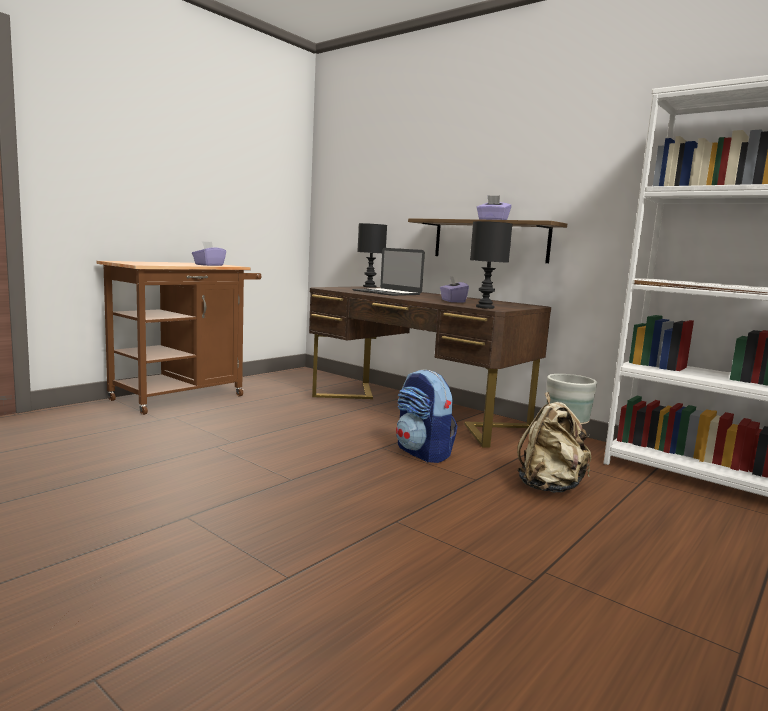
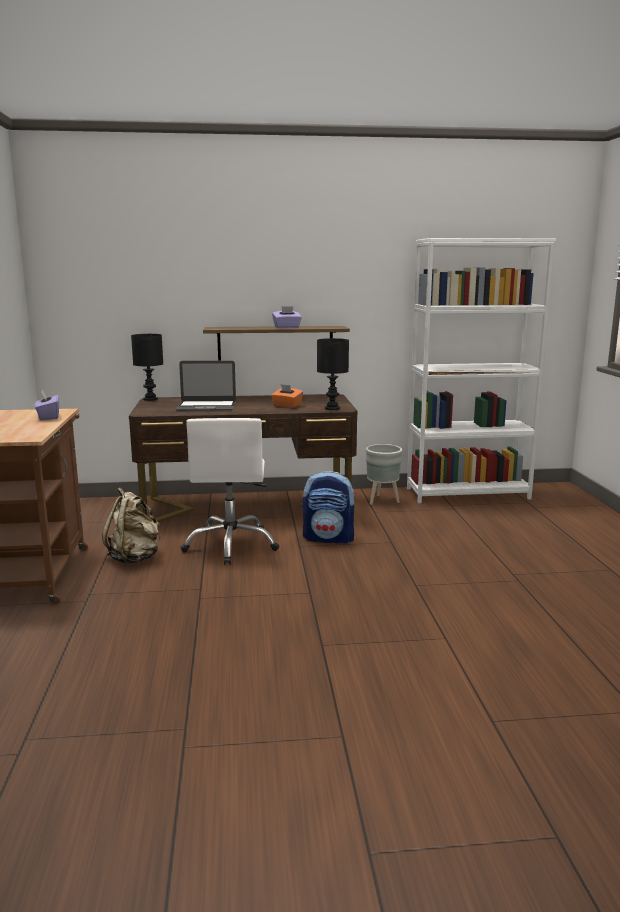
camera: 45 degrees left, 5 degrees up
(333, 427) = (231, 545): none -> white office chair
(452, 301) = (287, 406): purple tissue box -> orange tissue box
(549, 487) = (428, 530): beige backpack -> beige backpack (135, 558)

